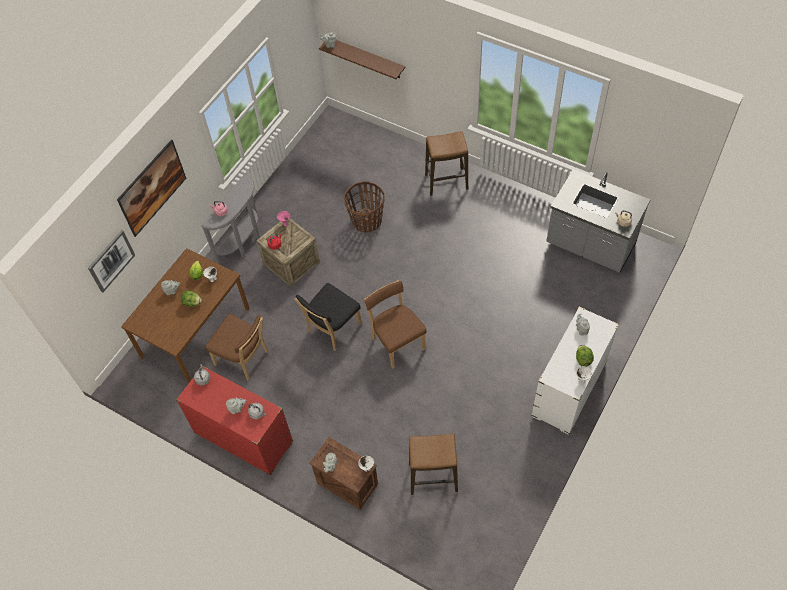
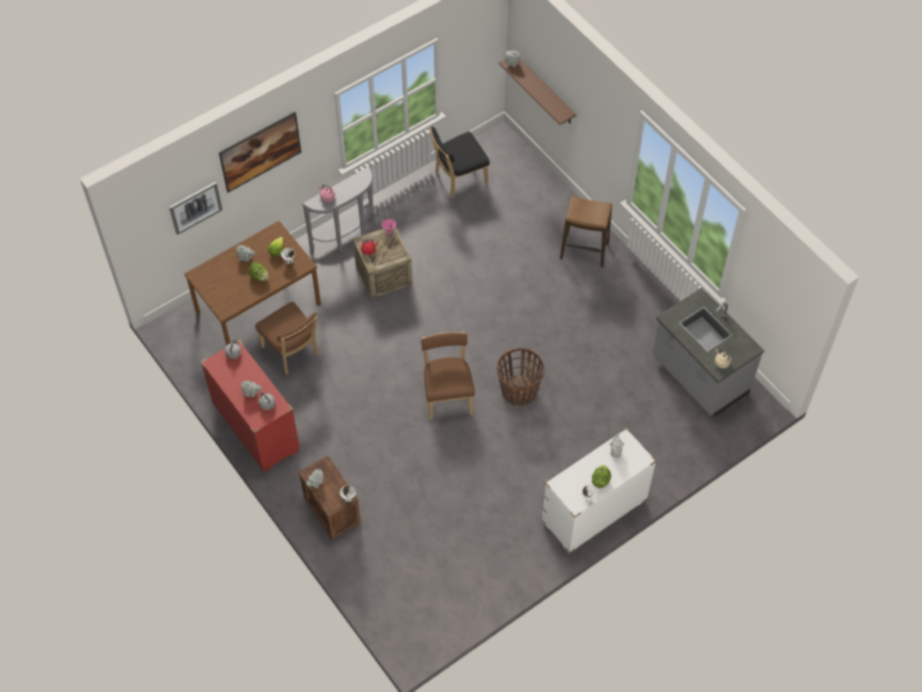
camera: 20 degrees right, 0 degrees up
(332, 329) = (391, 357): black chair -> black chair (458, 179)
(366, 221) = (480, 261): basket -> basket (519, 392)
(433, 477) = (415, 538): stool -> none

